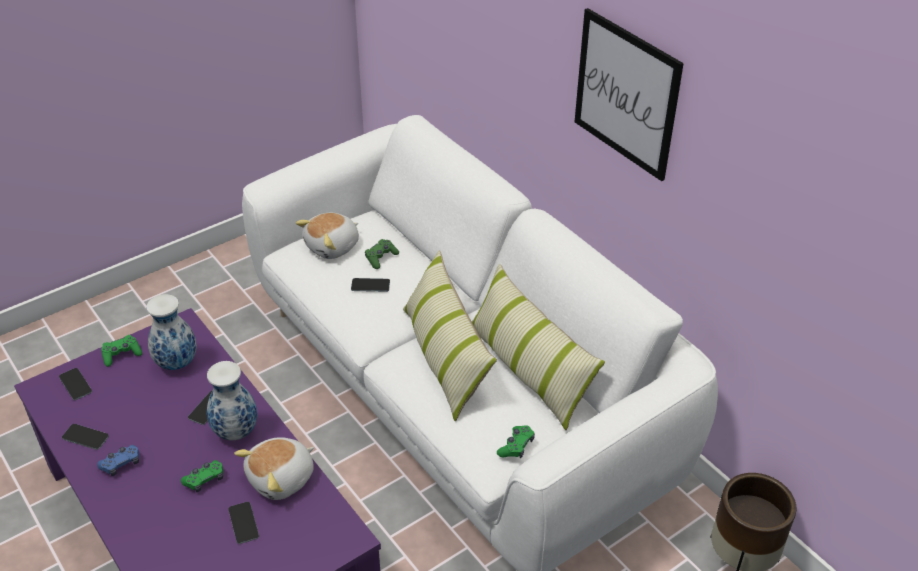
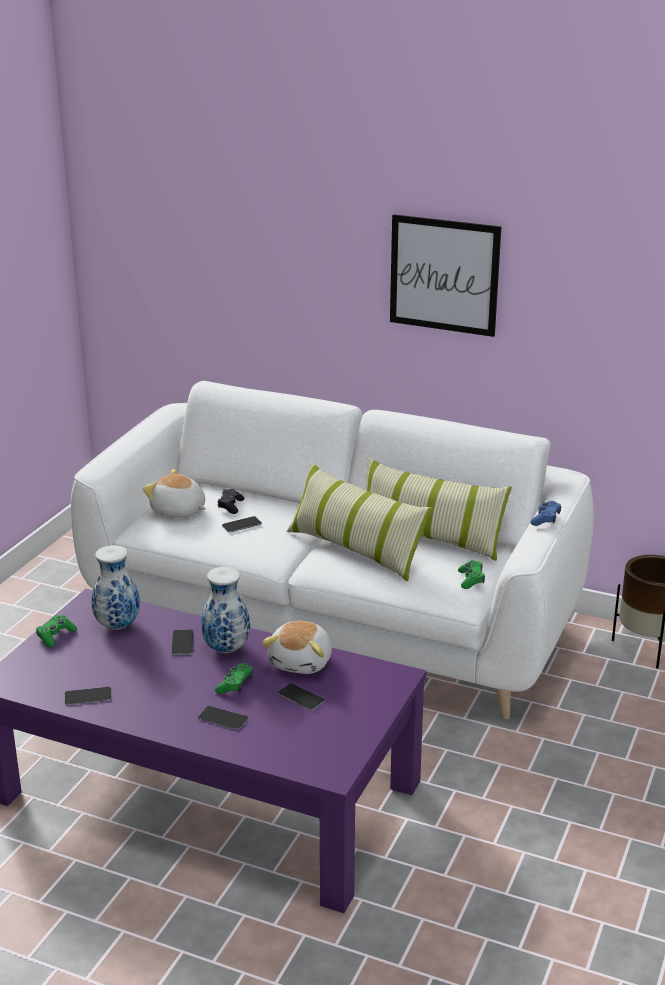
camera: 30 degrees left, 15 degrees down
(75, 384) = (33, 668): phone -> phone (223, 718)
(121, 464) = (145, 701): blue game controller -> blue game controller (546, 519)
(333, 247) = (178, 511): plush toy -> plush toy turned 105 degrees clockwise
(381, 258) = (230, 506): green game controller -> black game controller

